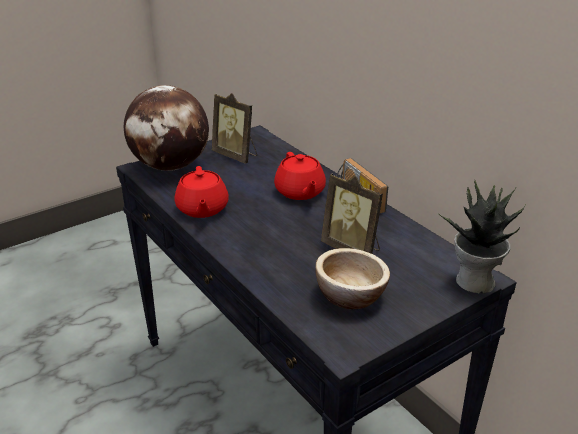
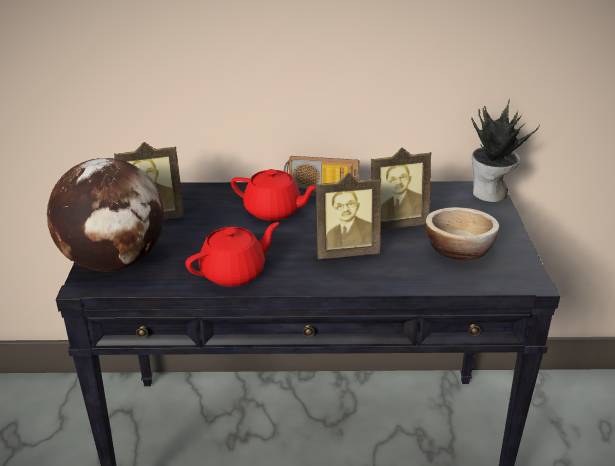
camera: 55 degrees left, 0 degrees up
(202, 209) = (234, 273): red teapot -> red teapot turned 60 degrees counterclockwise
(281, 241) = (345, 251): none -> picture frame

